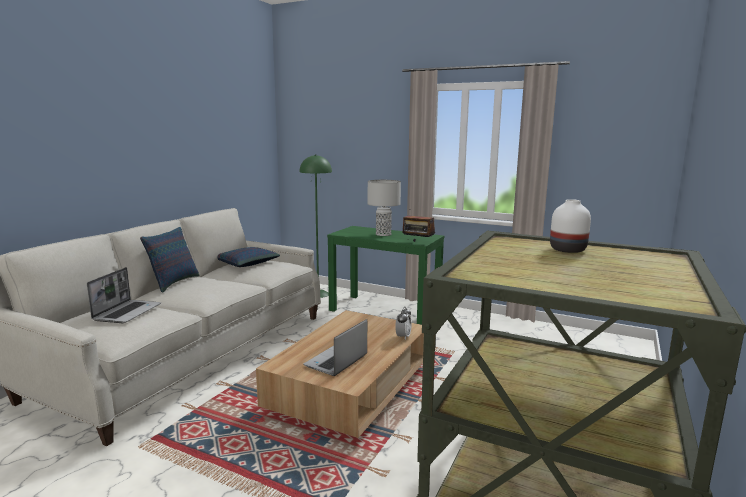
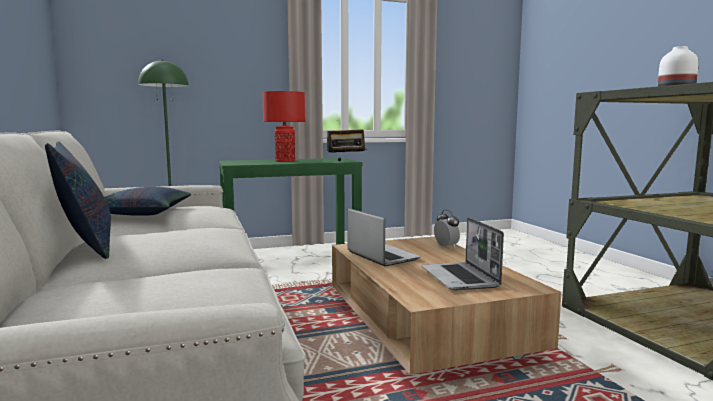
camera: 45 degrees left, 5 degrees down
(127, 312) = (146, 286): laptop -> laptop (381, 256)
(383, 234) = (285, 161): white table lamp -> red table lamp

